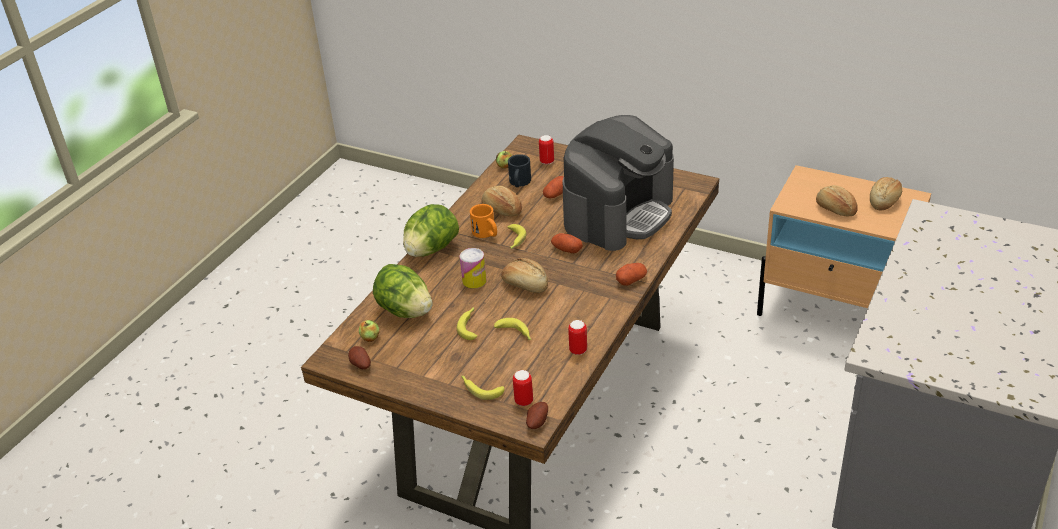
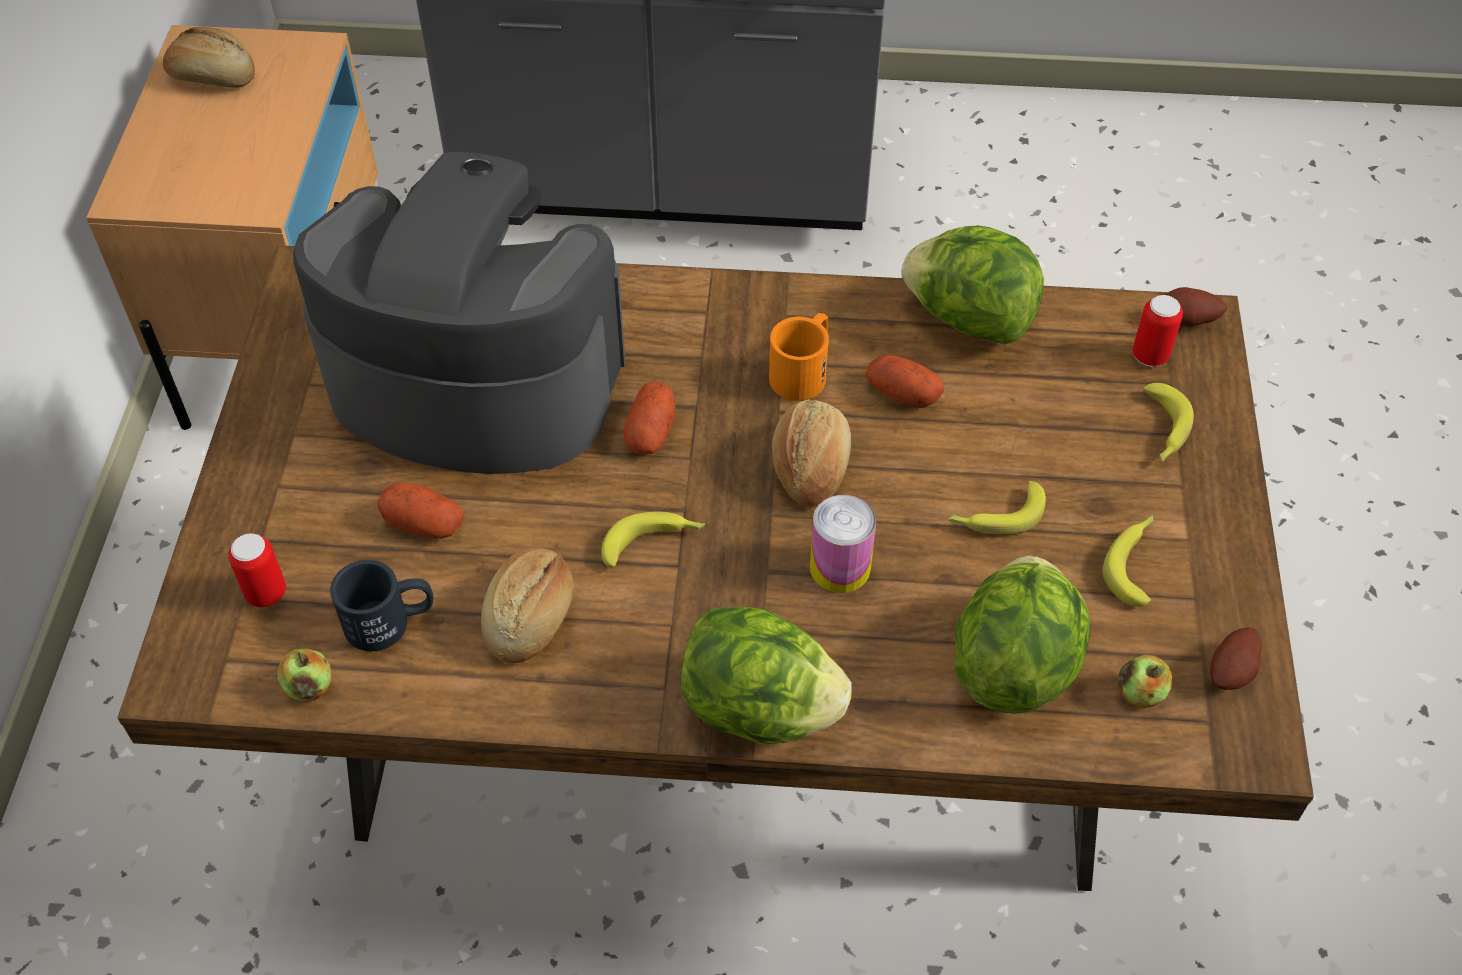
camera: 115 degrees left, 15 degrees up
(486, 233) = (645, 612): orange mug -> orange mug (803, 370)
(515, 333) = (976, 430): banana -> banana (1135, 563)
(578, 350) = (969, 319): can -> lettuce
(631, 280) = (714, 297): potato -> potato (902, 394)
(835, 209) = (259, 136): bread -> none

